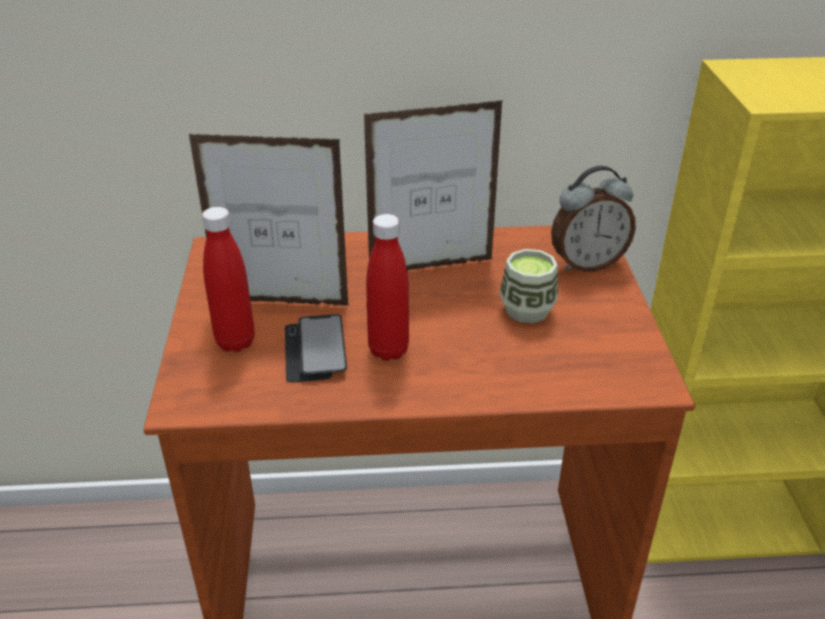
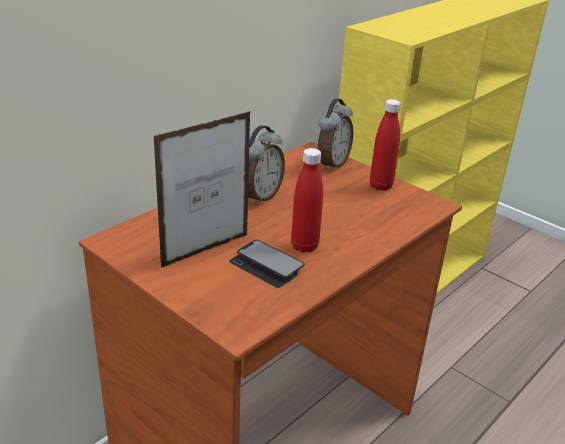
camera: 45 degrees left, 5 degrees down
(235, 342) = (214, 284): red bottle -> red bottle (380, 186)
(432, 267) = (260, 196): picture frame -> alarm clock
(527, 310) = (338, 197): cup -> none

